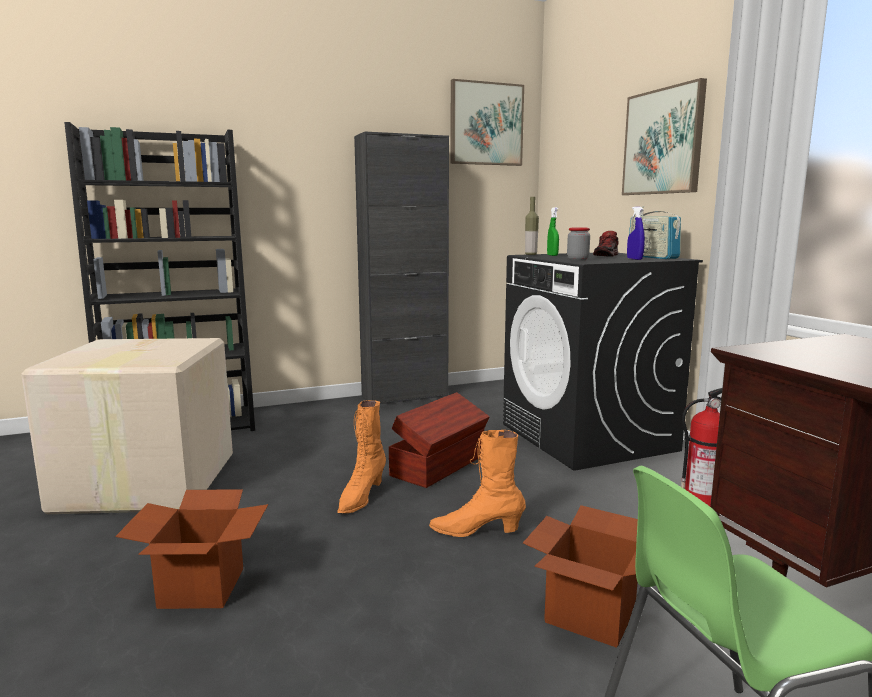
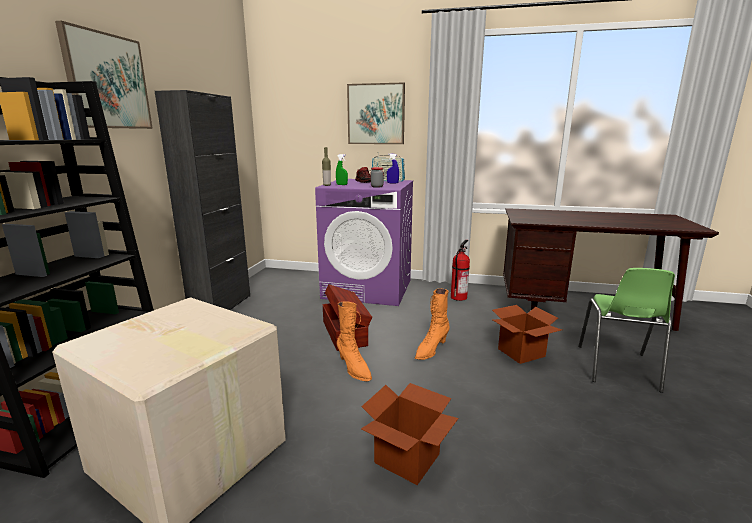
camera: 55 degrees left, 5 degrees up
(486, 124) = (226, 86): picture -> picture (107, 81)
(588, 437) = (368, 289): black washing machine -> purple washing machine

